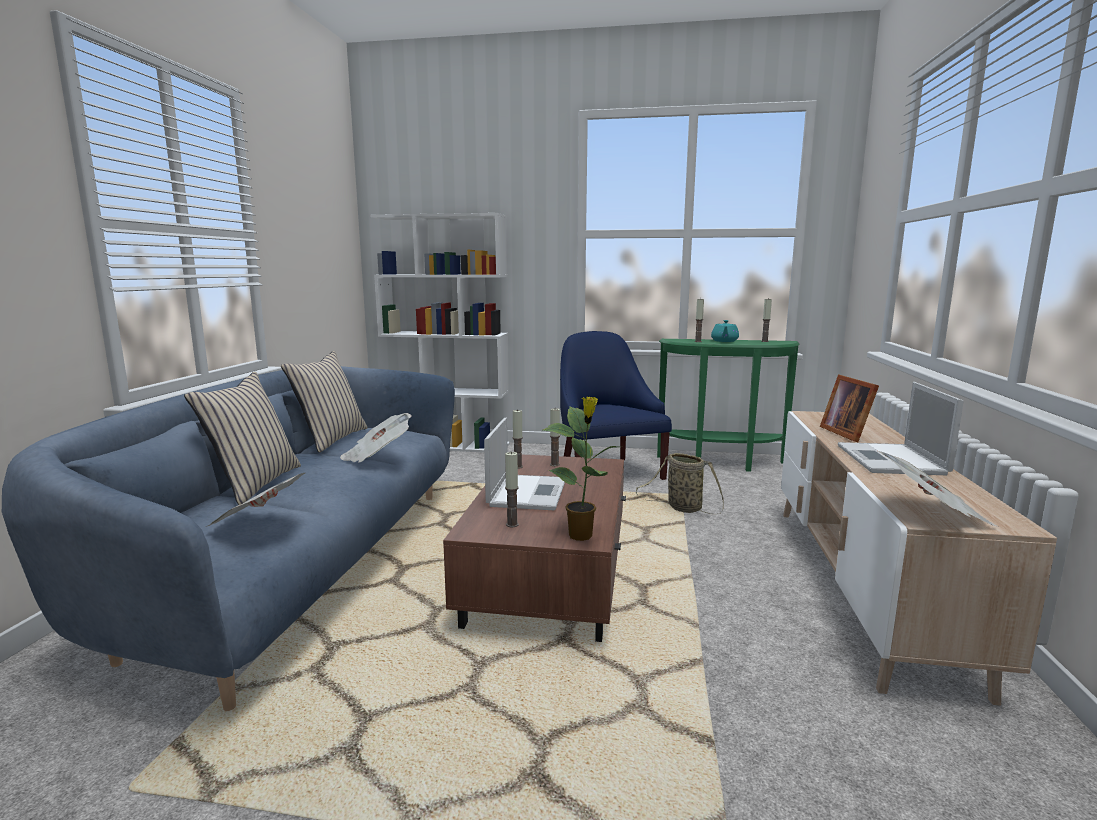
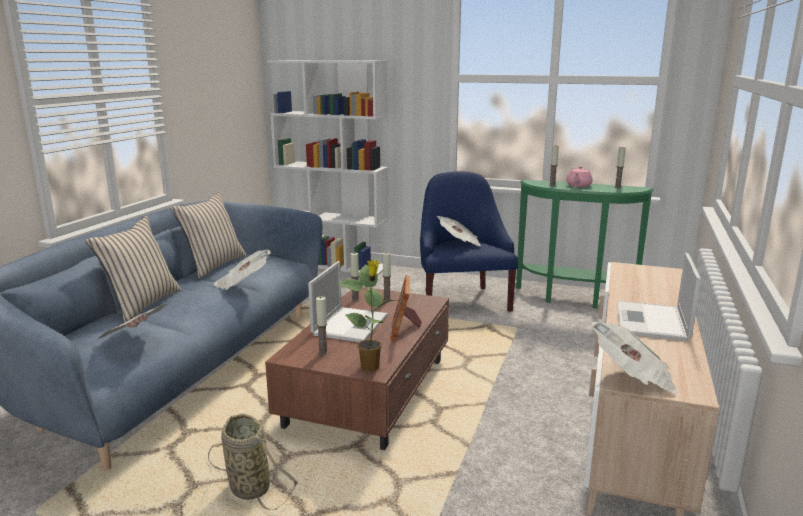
camera: 10 degrees right, 5 degrees up
(604, 406) = (459, 243): none -> newspaper
(681, 508) = (511, 340): basket -> basket (247, 487)
(724, 341) = (578, 186): turquoise teapot -> pink teapot
(847, 433) = (639, 291): picture frame -> picture frame (405, 330)

